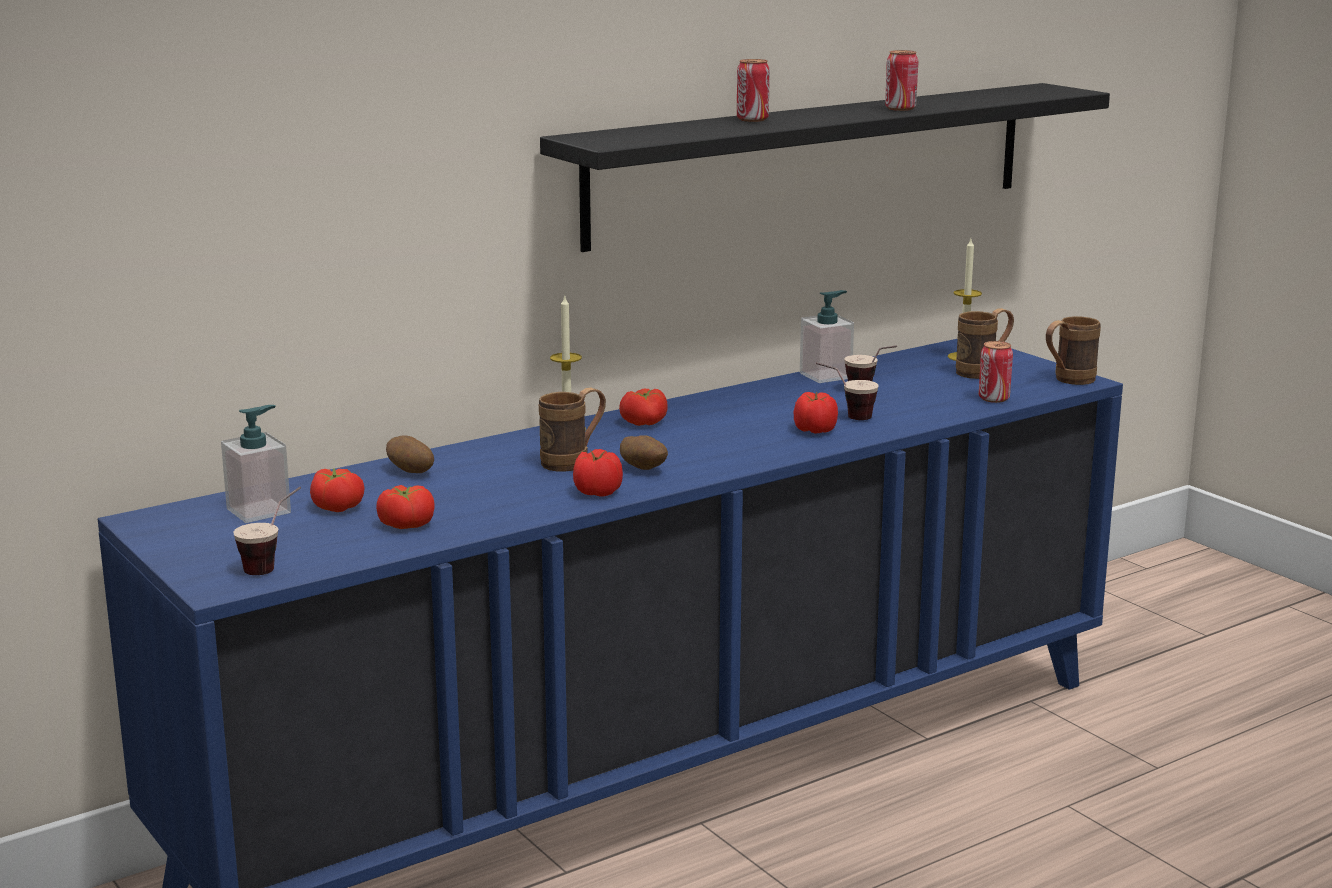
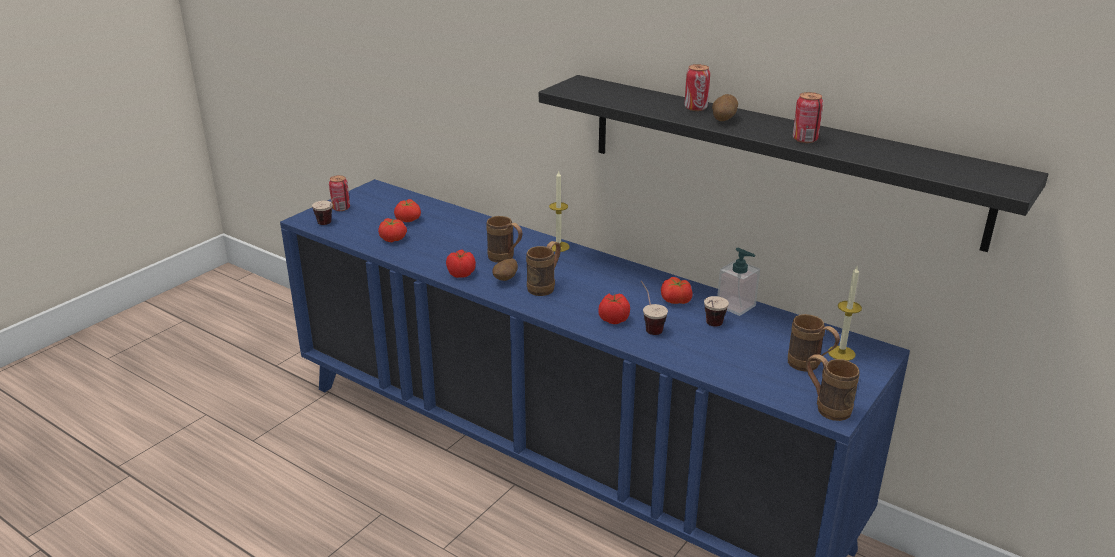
camera: 70 degrees right, 10 degrees up
(259, 511) = (395, 205): soap dispenser -> none
(410, 472) = (465, 224): potato -> potato (723, 119)
(645, 423) = (586, 265): tomato -> tomato (675, 300)
(688, 451) = (545, 286): none -> brown mug
(994, 399) = (744, 378): can -> can (341, 208)

